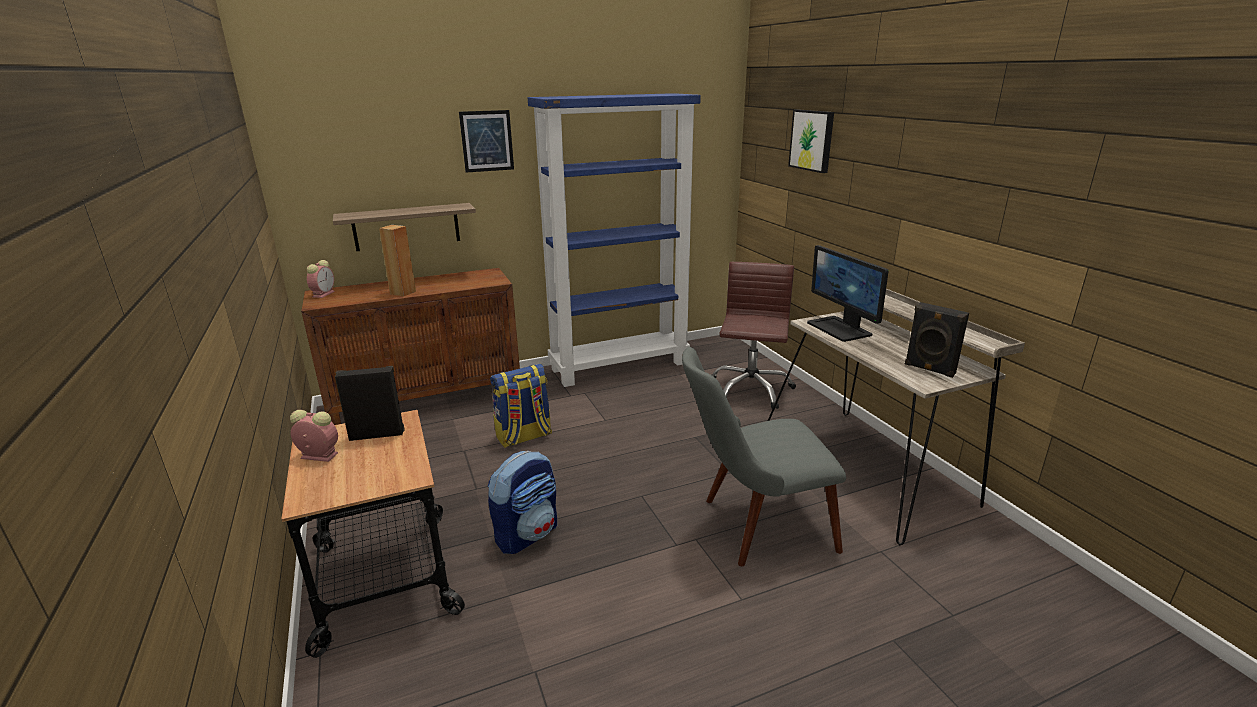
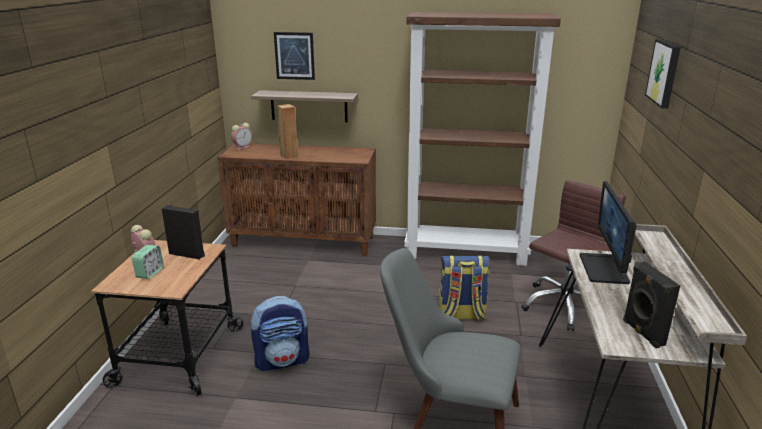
camera: 30 degrees right, 0 degrees up
(349, 470) = (150, 273): none -> alarm clock
(487, 141) = (376, 45): picture -> picture (294, 56)
(524, 437) = (342, 288): backpack -> backpack (461, 314)
(620, 365) = (466, 252): blue bookcase -> brown bookcase

